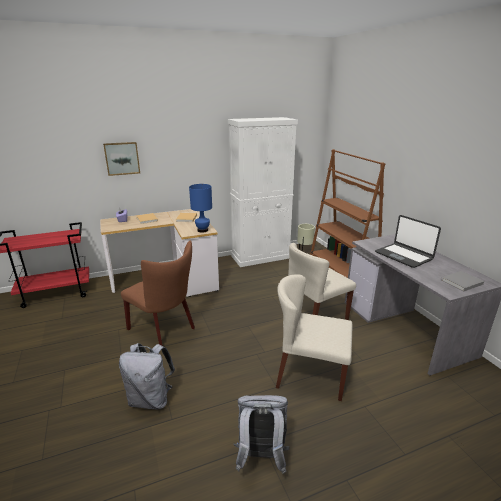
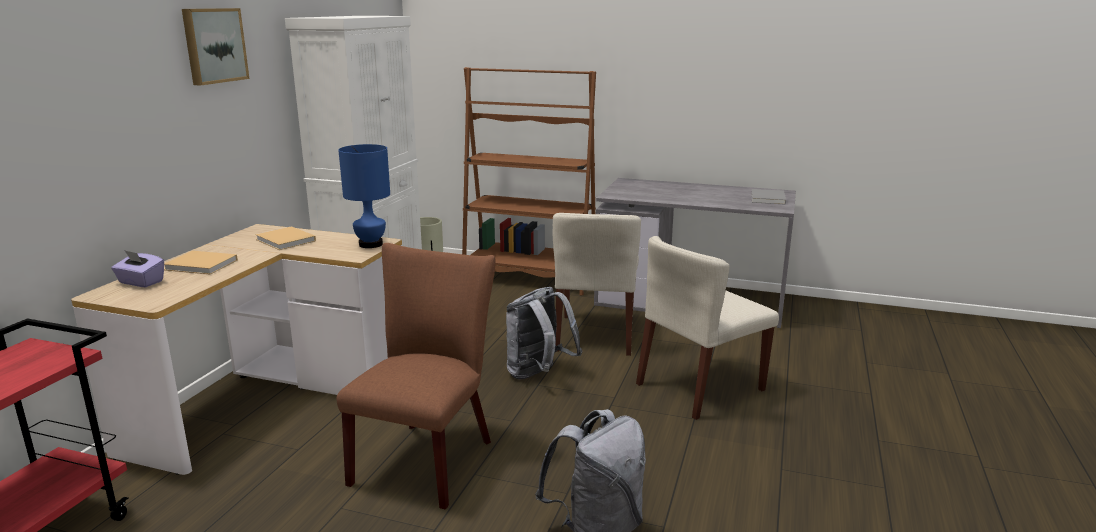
camera: 50 degrees left, 5 degrees down
(122, 158) = (101, 121): picture -> picture (213, 45)
(165, 329) = (428, 457): brown chair -> brown chair turned 60 degrees counterclockwise
(261, 458) = (803, 480): grey backpack -> grey backpack (538, 375)
(404, 256) = (676, 194): laptop -> none

